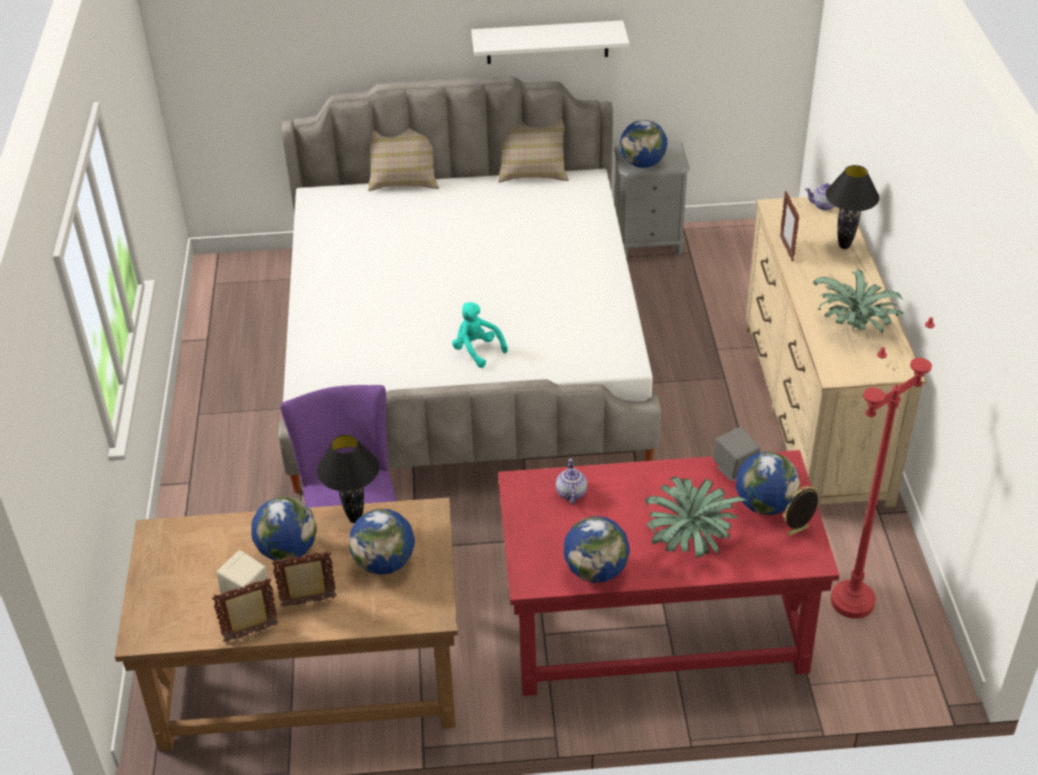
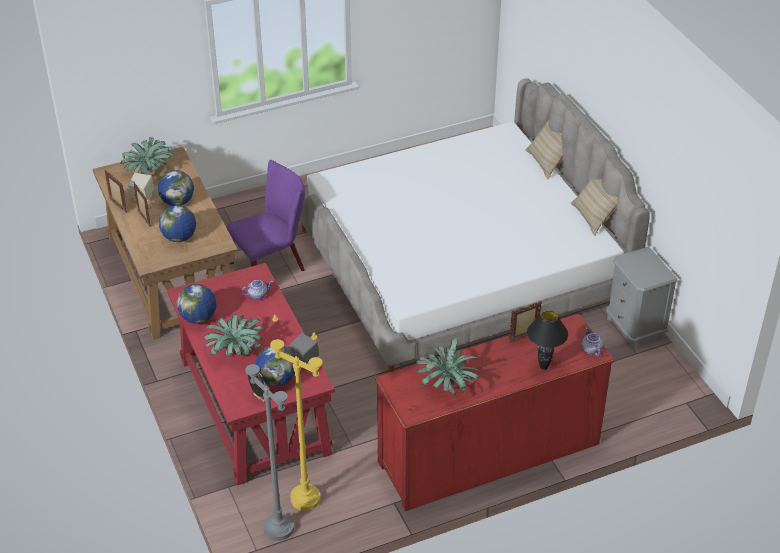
camera: 70 degrees right, 0 degrees up
(179, 576) = (148, 172): none -> potted plant
(355, 518) = (209, 218): black table lamp -> none
(477, 350) = (387, 237): turquoise plush toy -> none
(547, 42) = (635, 142): white shelf -> none
(642, 163) = (632, 264): globe -> none
(815, 409) = (489, 453): beige dresser -> red dresser
(852, 602) = (305, 499): red floor lamp -> yellow floor lamp
(900, 641) = (278, 528): none -> grey floor lamp

